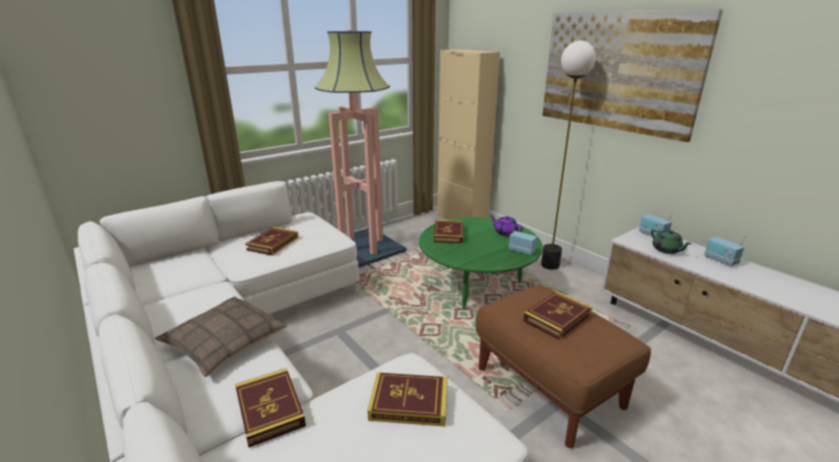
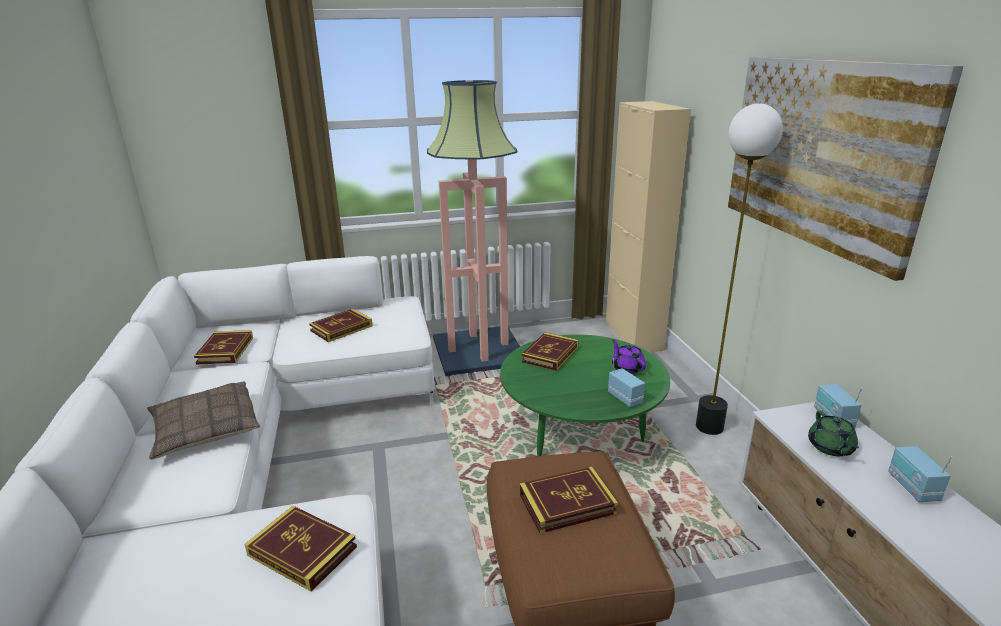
camera: 25 degrees right, 0 degrees up
(270, 409) = (179, 511): book -> book (225, 350)

